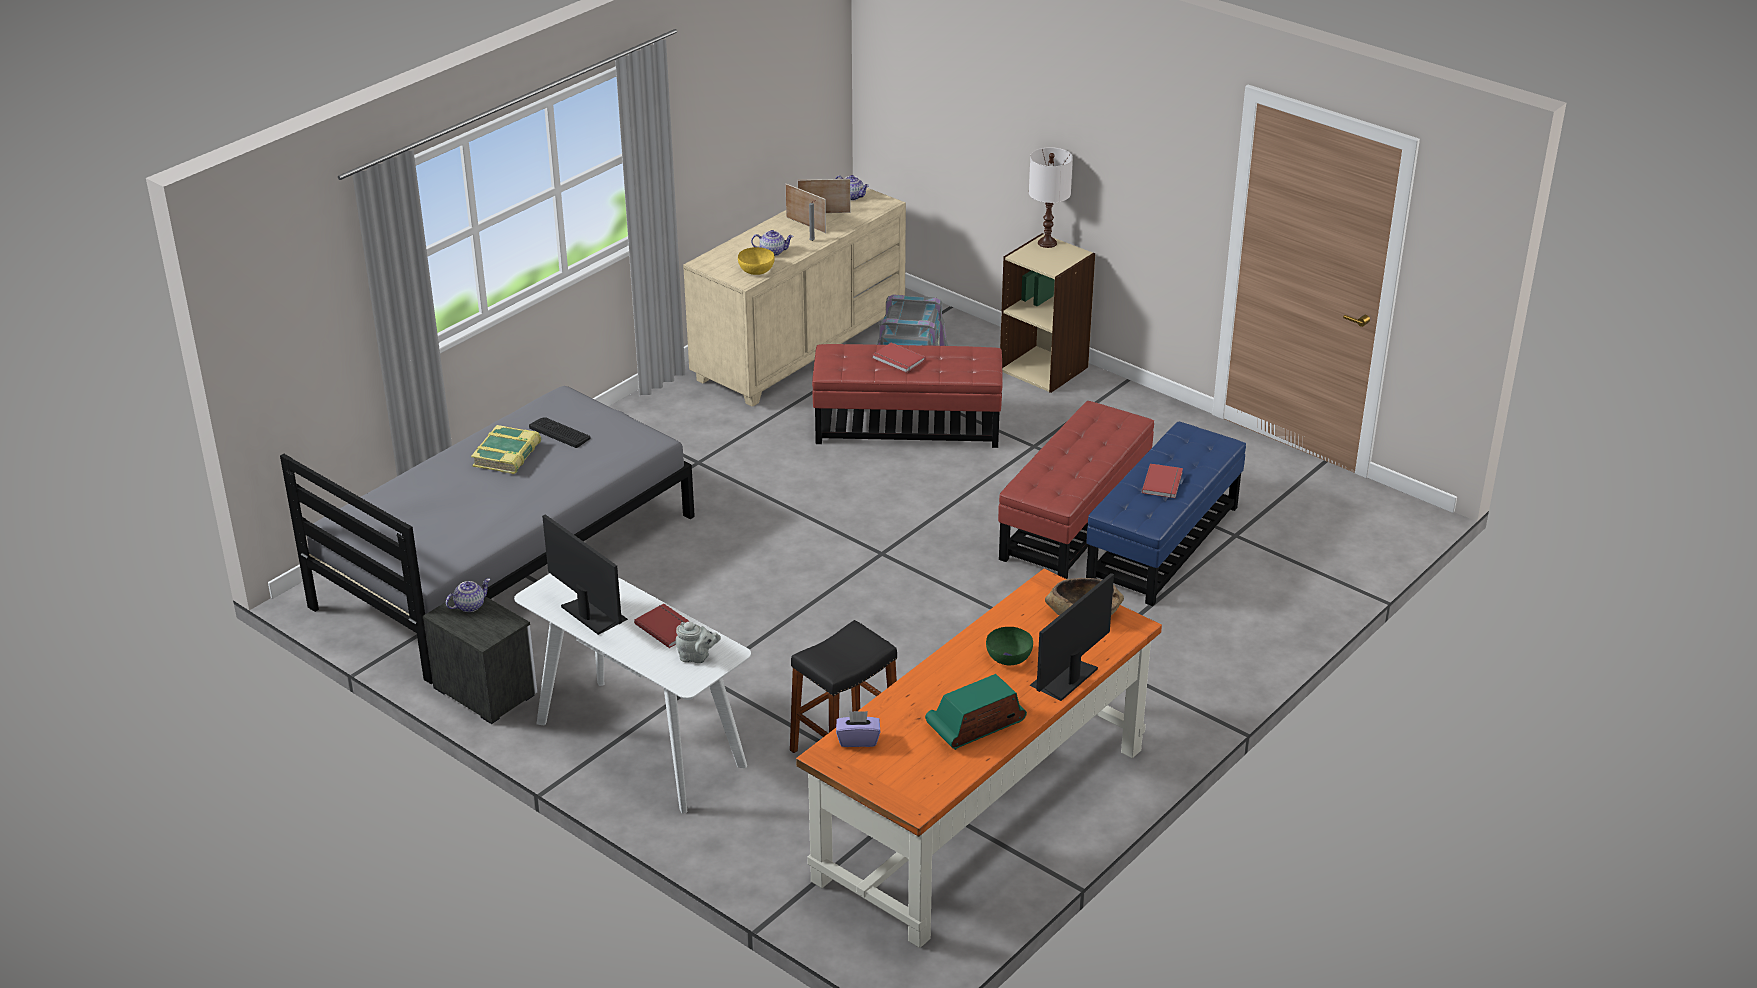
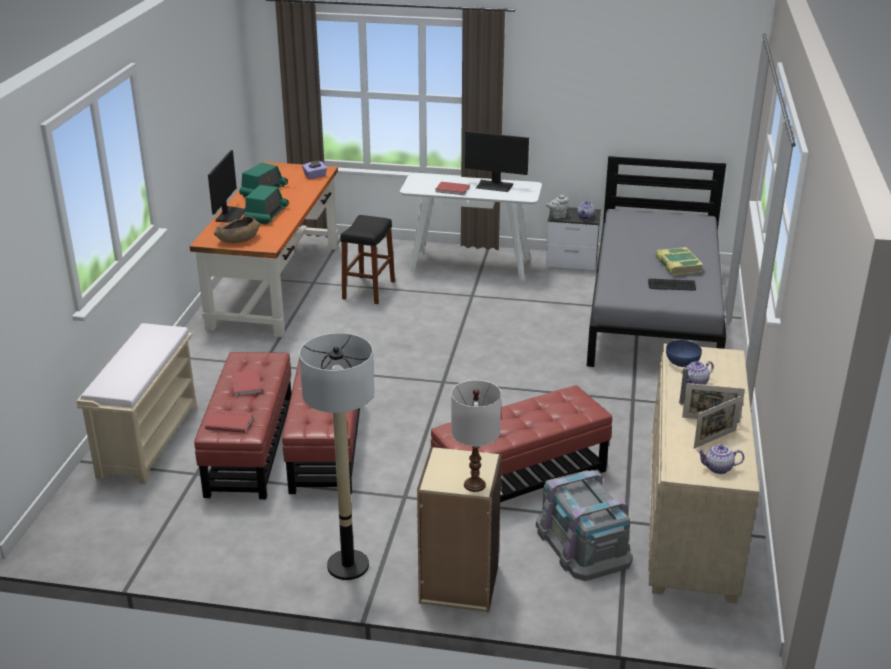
camera: 150 degrees right, 5 degrees down
(696, 657) = (423, 185): grey teapot -> grey teapot (557, 216)
(756, 270) = (682, 362): yellow bowl -> blue bowl
(897, 360) = (531, 417): red book -> red book (230, 422)
(1008, 658) = (266, 215): green bowl -> radio
(1128, 409) = (347, 566): none -> floor lamp
(1164, 544) = (249, 449): blue ottoman -> red ottoman
(1276, 593) = (148, 439): none -> beige bench

